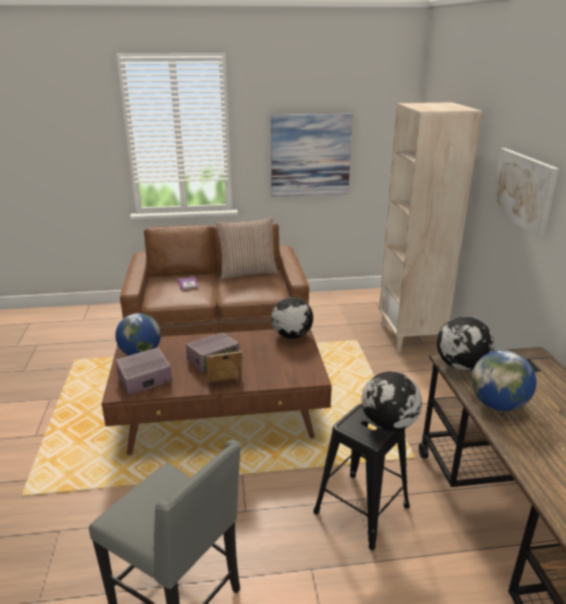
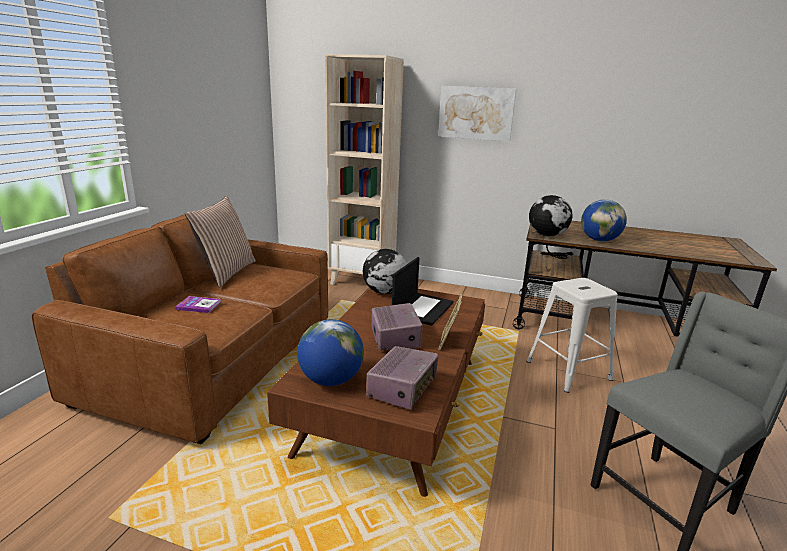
camera: 65 degrees left, 5 degrees down
(145, 380) = (402, 388): radio -> radio turned 150 degrees counterclockwise
(276, 359) = (422, 308): none -> laptop
(310, 155) = (202, 124): picture -> none
(361, 509) = (568, 370): black stool -> white stool
(389, 424) = (586, 281): globe -> none

